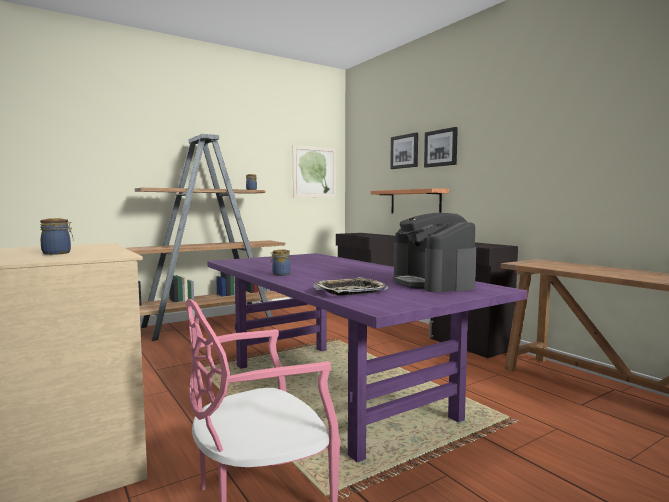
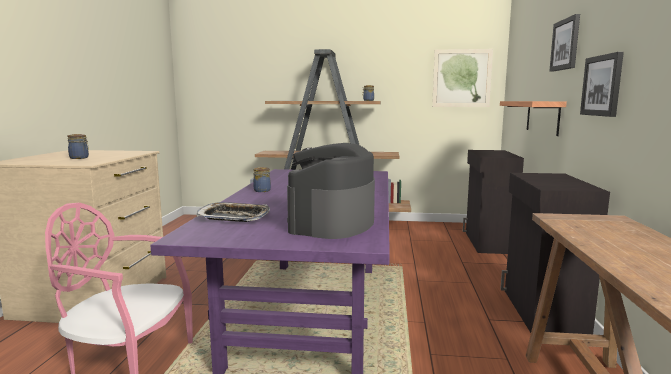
camera: 40 degrees right, 5 degrees up
(404, 151) = (541, 50): picture -> picture (602, 85)

